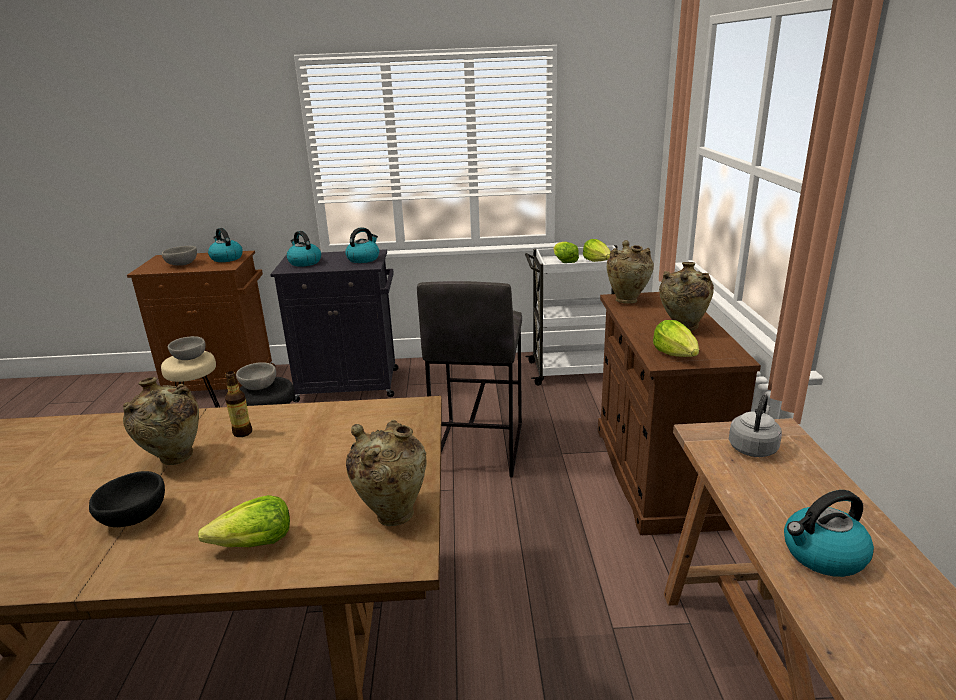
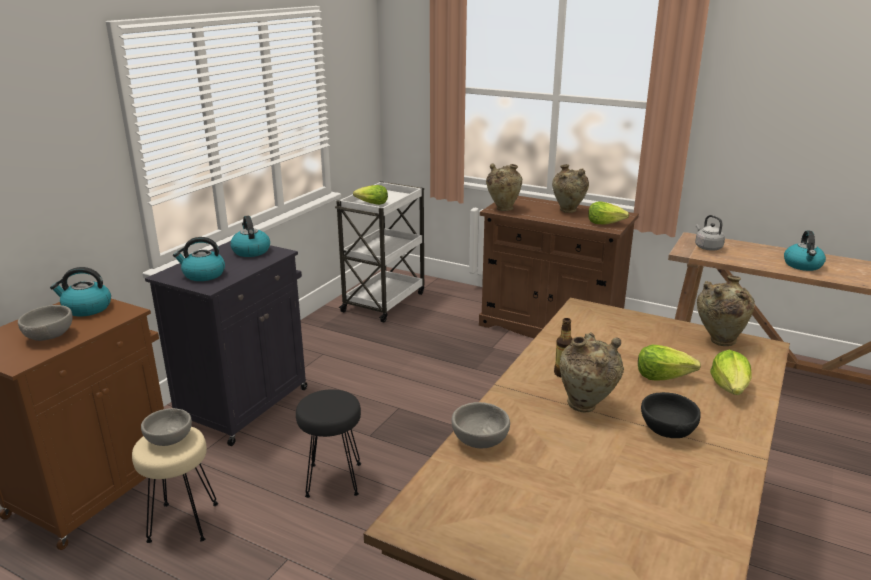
camera: 60 degrees left, 0 degrees up
(259, 386) = (323, 406): grey bowl -> grey bowl (479, 440)
(477, 447) = (445, 375): grey stool -> none
(597, 261) = (391, 196): lettuce -> lettuce (663, 376)

